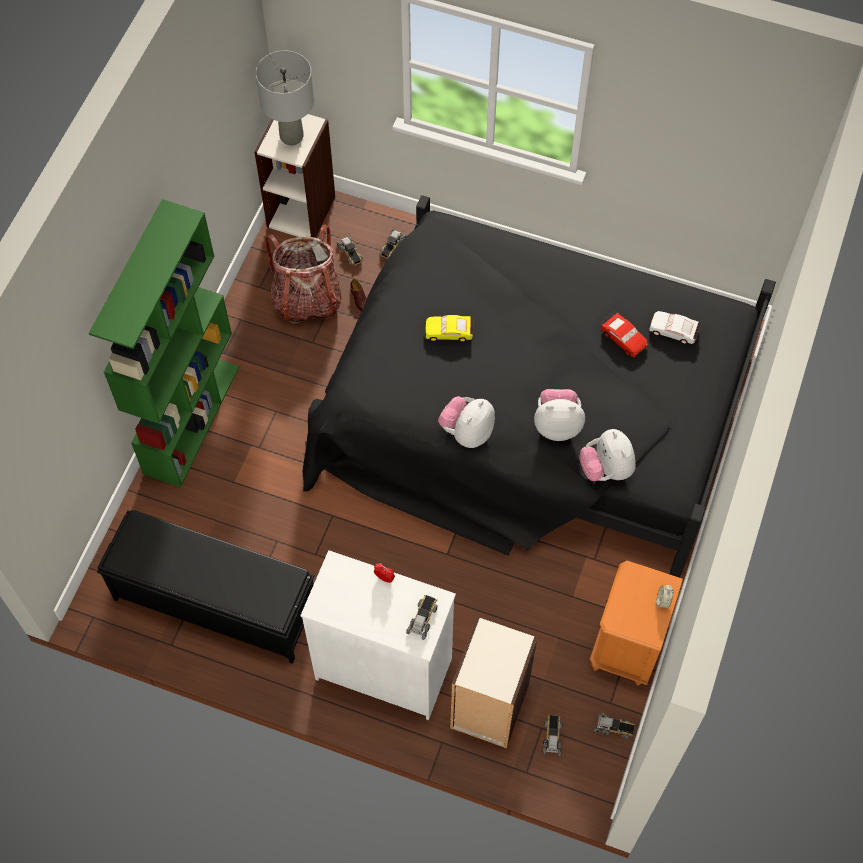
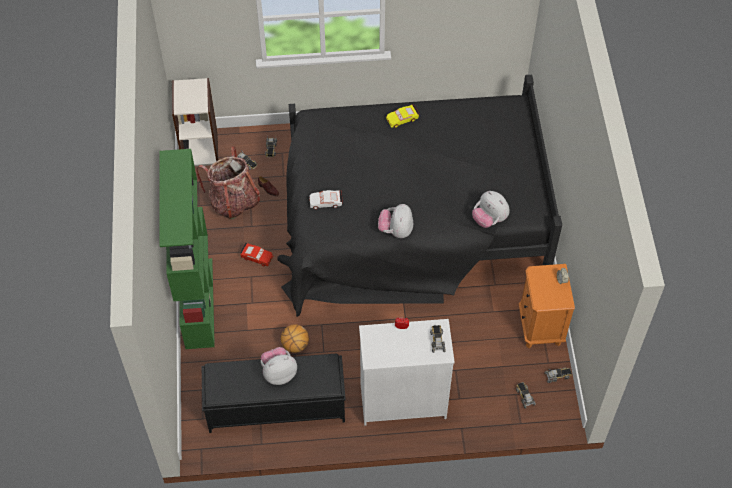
camera: 25 degrees left, 5 degrees down
(283, 529) = (295, 345): none -> basketball
(292, 137) = (191, 96): grey table lamp -> none
(449, 331) = (353, 176): yellow toy car -> yellow toy car (402, 118)
(489, 707) = (478, 396): bookcase -> none
(557, 424) = (447, 205): plush toy -> plush toy (279, 373)
(623, 338) = (458, 141): red toy car -> red toy car (257, 257)
(674, 330) = (485, 125): white toy car -> white toy car (326, 202)

